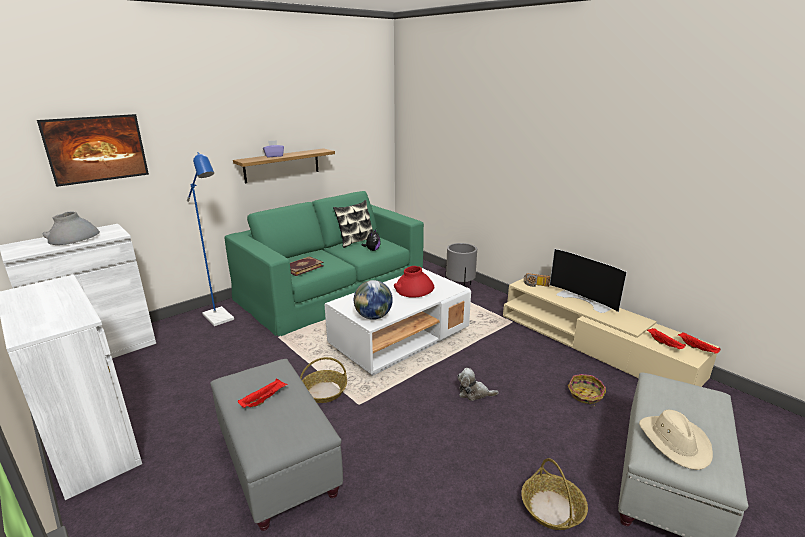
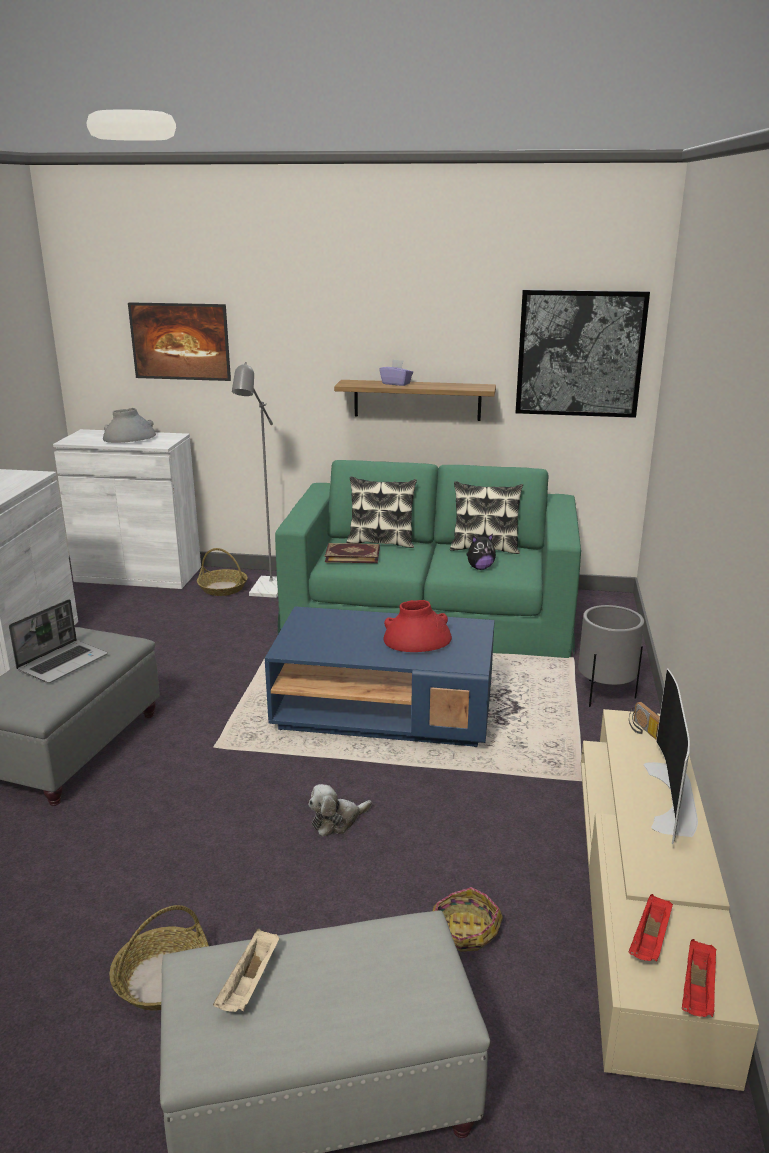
camera: 50 degrees right, 0 degrees up
(221, 319) = (266, 591): blue floor lamp -> grey floor lamp
(264, 399) = (63, 663): red tray -> laptop
(301, 256) = (381, 542): none -> pillow
(324, 391) = (212, 715): basket -> basket (223, 588)
(361, 124) = (580, 353): none -> picture
(373, 317) = (301, 645): globe -> none
(400, 340) = (385, 711): white coffee table -> blue coffee table
(474, 393) = (337, 821): plush toy -> plush toy turned 90 degrees counterclockwise
(674, 442) = (249, 984): beige hat -> beige tray

